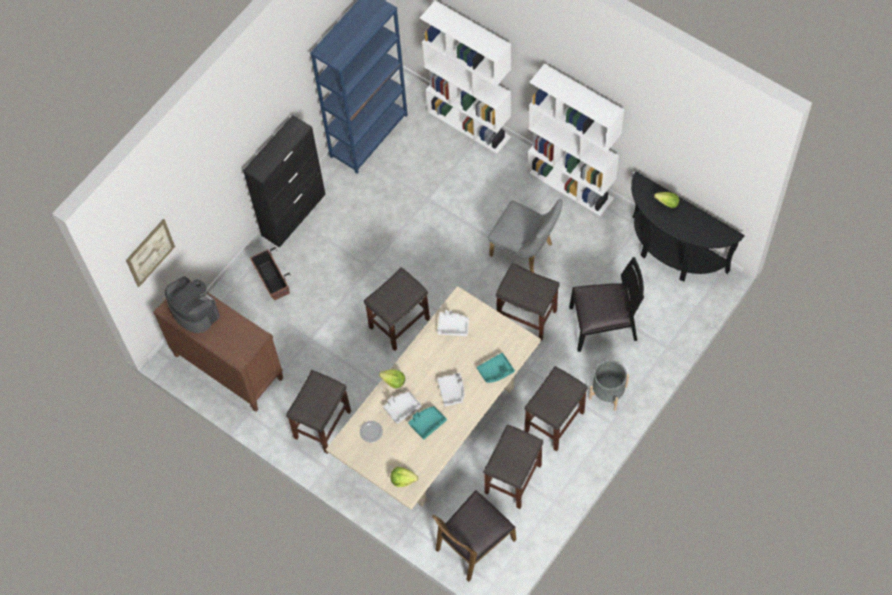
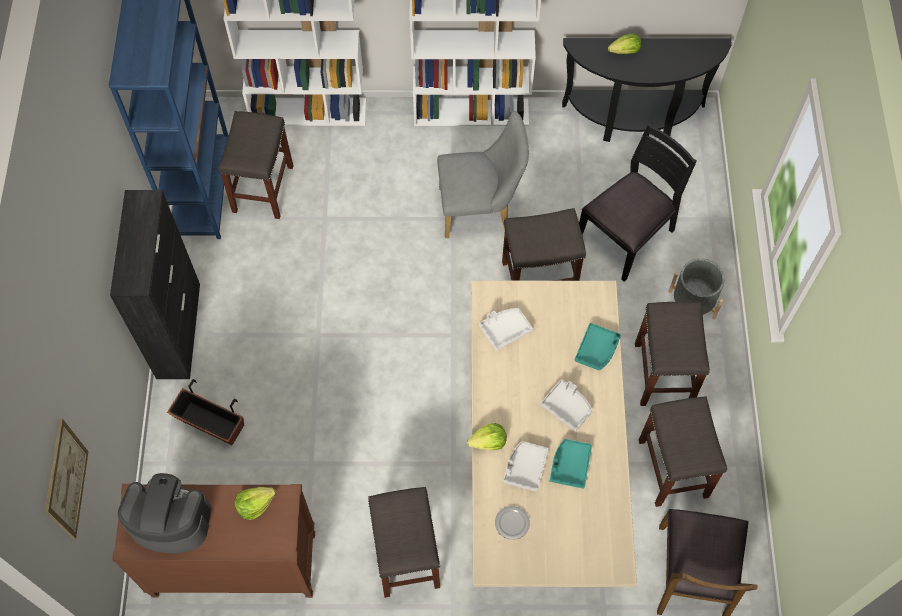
camera: 40 degrees left, 0 degrees up
(399, 322) = (403, 375): grey stool -> grey stool (262, 188)
(403, 479) = (598, 555): lettuce -> lettuce (255, 504)

